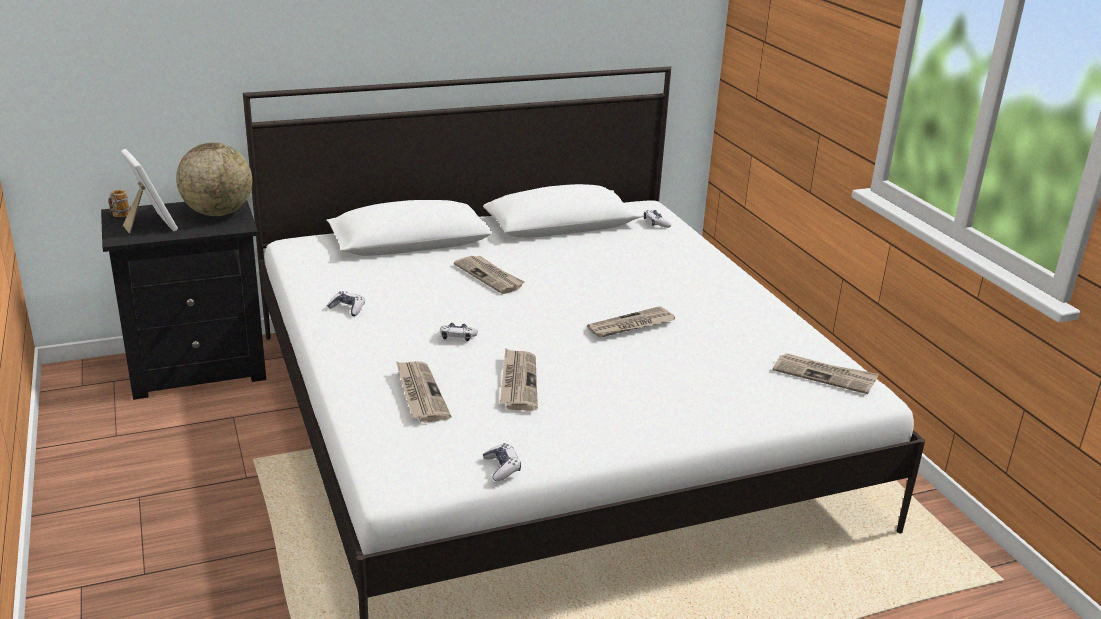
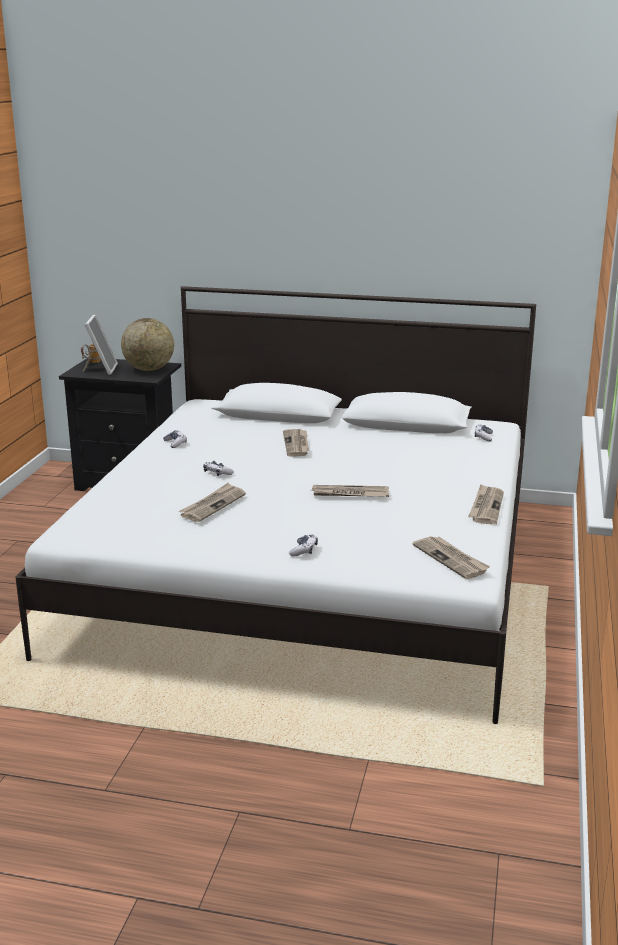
camera: 35 degrees right, 5 degrees down
(420, 394) = (143, 496): newspaper -> newspaper (486, 507)
(502, 468) = (131, 546): game controller -> game controller (304, 550)

